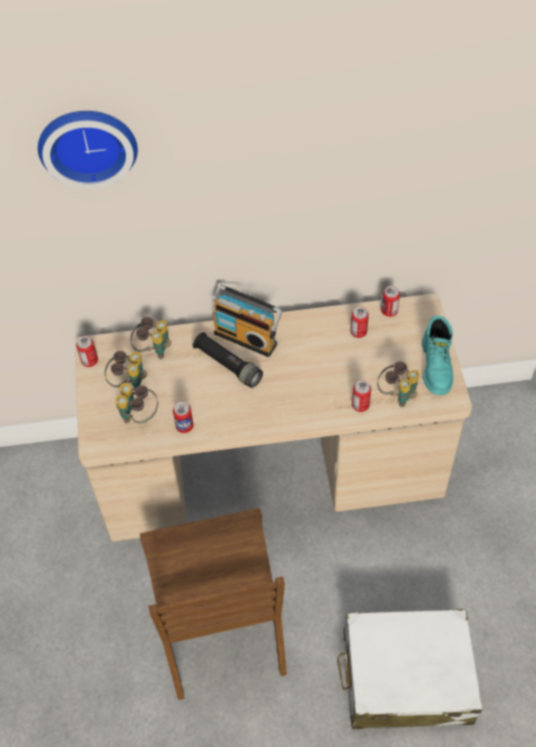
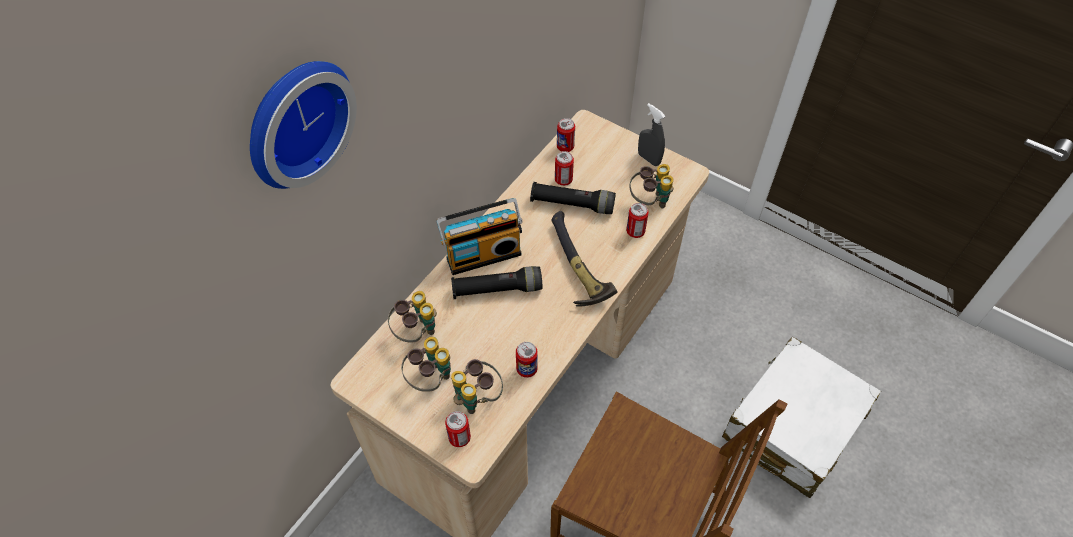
camera: 50 degrees left, 0 degrees up
(89, 361) = (370, 392): can -> can (459, 437)
(290, 394) = (575, 268): none -> hammer
(343, 353) = (572, 204): none -> black flashlight
(437, 366) = (649, 159): turquoise boot -> grey spray bottle

